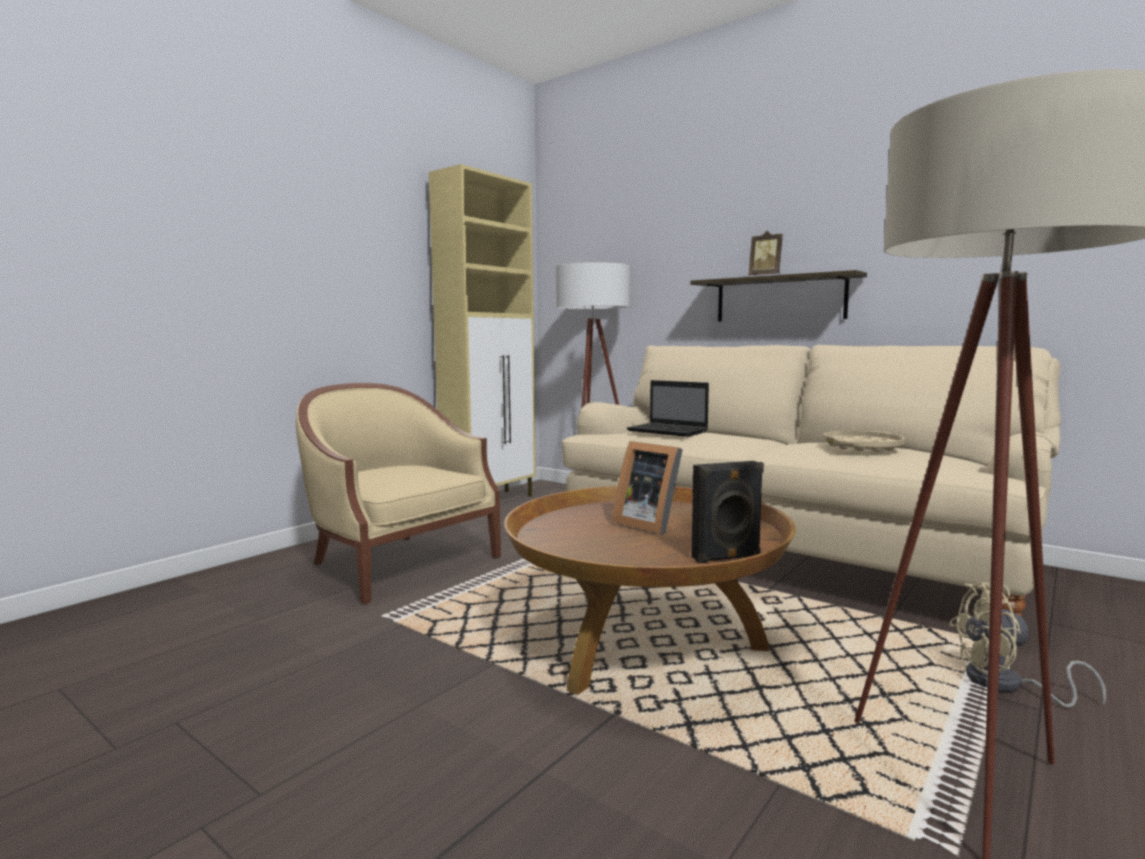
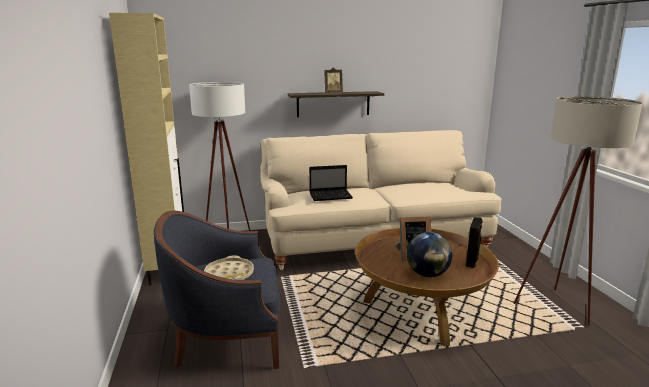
camera: 50 degrees left, 10 degrees up
(399, 563) = (228, 336): beige armchair -> blue armchair
(601, 543) = (427, 274): none -> globe
(863, 447) = (425, 187): beige tray -> beige tray (229, 275)
(1006, 685) = (513, 270): beige fan -> none

